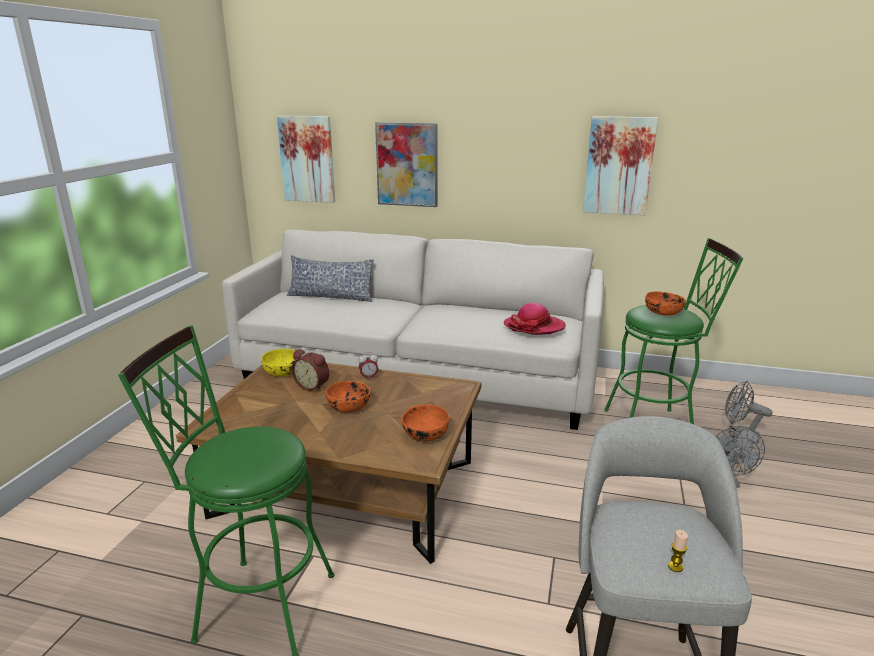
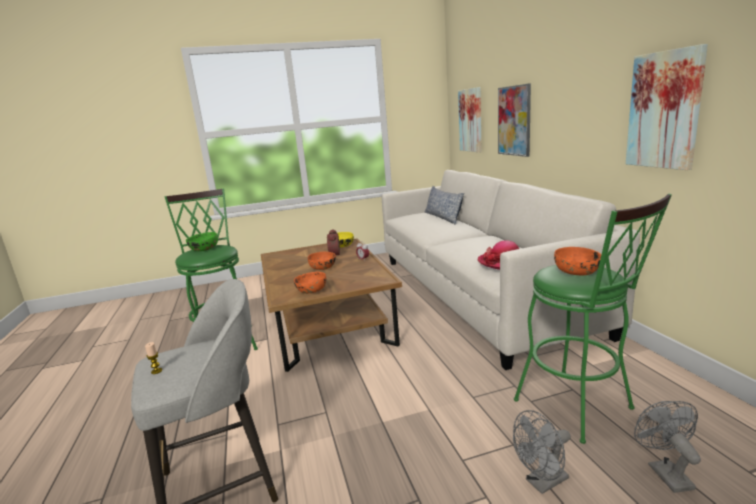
camera: 60 degrees right, 5 degrees down
(234, 450) = (204, 249): none -> green bowl

